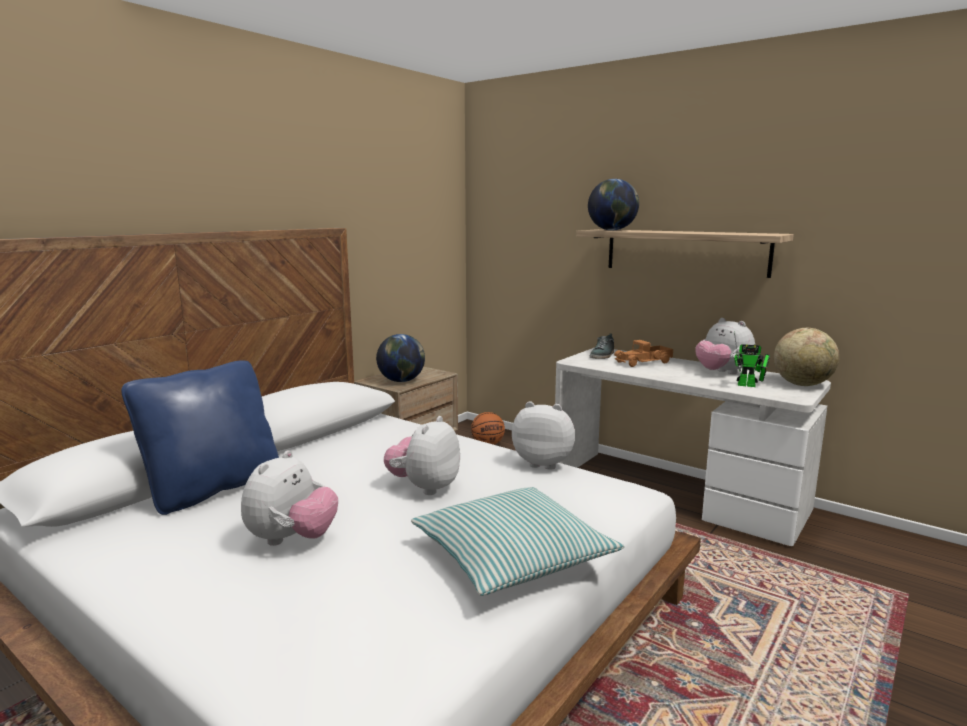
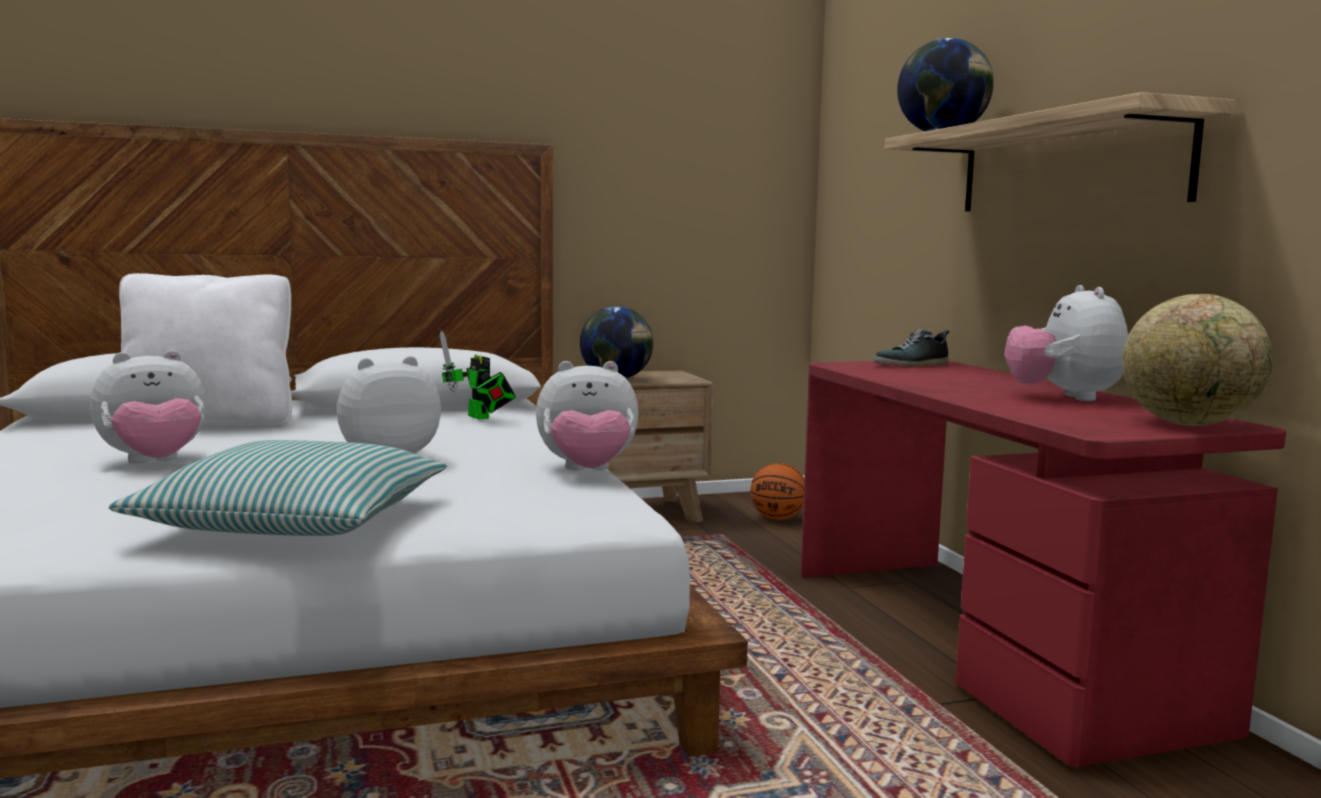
camera: 35 degrees right, 5 degrees down
(213, 488) = (210, 424): blue pillow -> white pillow
(544, 463) = (588, 471): plush toy -> plush toy turned 120 degrees clockwise
(644, 362) = (956, 376): toy truck -> none
(675, 493) = (982, 641): white desk -> red desk
(749, 385) = (1059, 411): toy robot -> toy robot (480, 417)

